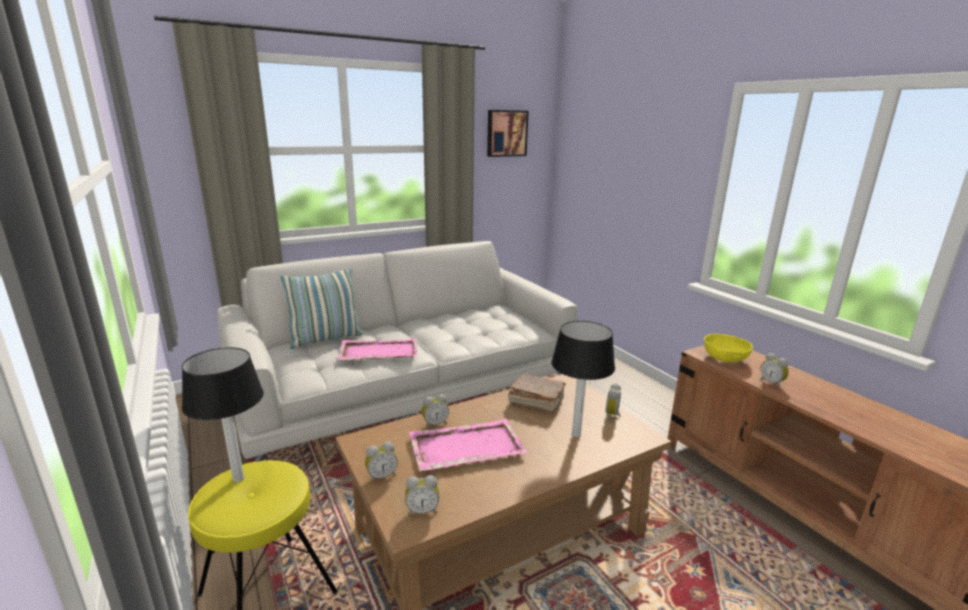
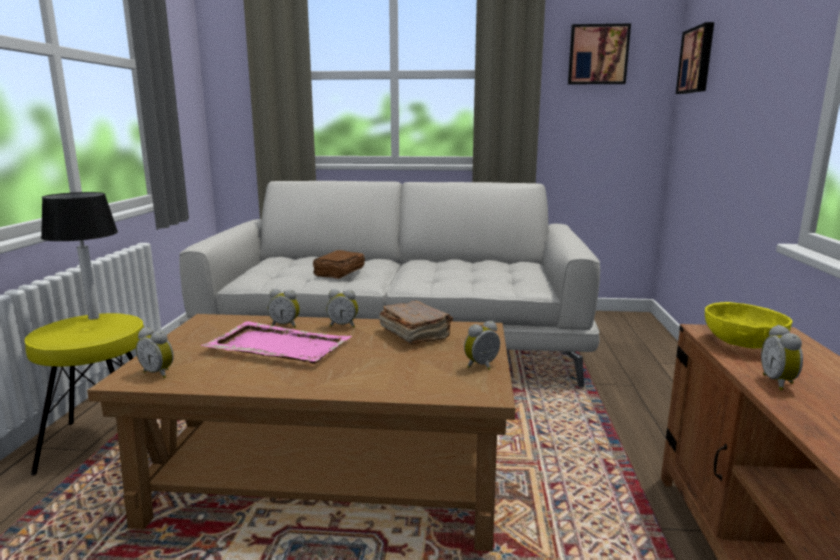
camera: 35 degrees right, 5 degrees down
(325, 339) = (314, 258): pillow -> none
(378, 352) = (338, 273): pink tray -> brown book
(381, 476) = (177, 344): alarm clock -> alarm clock (343, 325)
(575, 434) = (403, 368): table lamp -> none
(579, 143) = (697, 60): none -> picture

